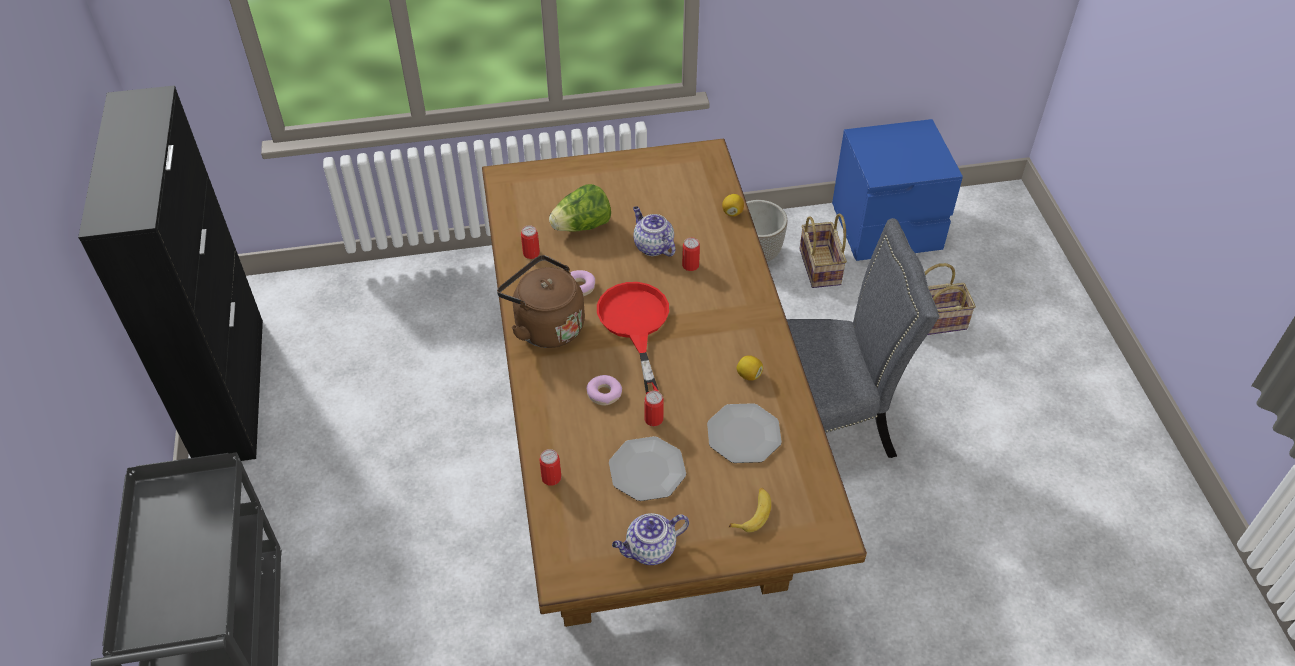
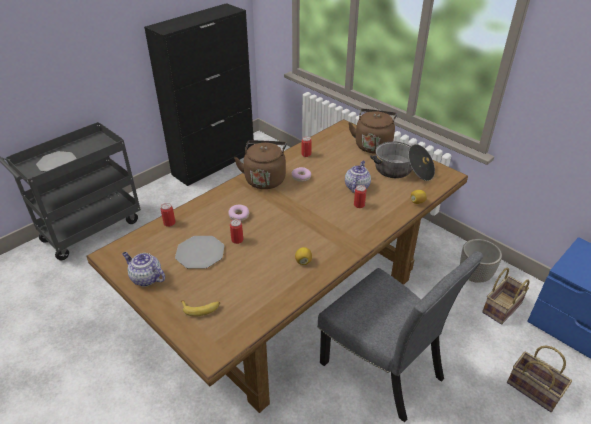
camera: 55 degrees right, 10 degrees down
(578, 176) = (373, 145): none -> brown kettle
(582, 226) = (342, 160): lettuce -> none
(635, 324) = (296, 205): red frying pan -> none
(662, 186) = (402, 171): none -> cooking pot
(743, 435) = (256, 279): plate -> plate (57, 163)

